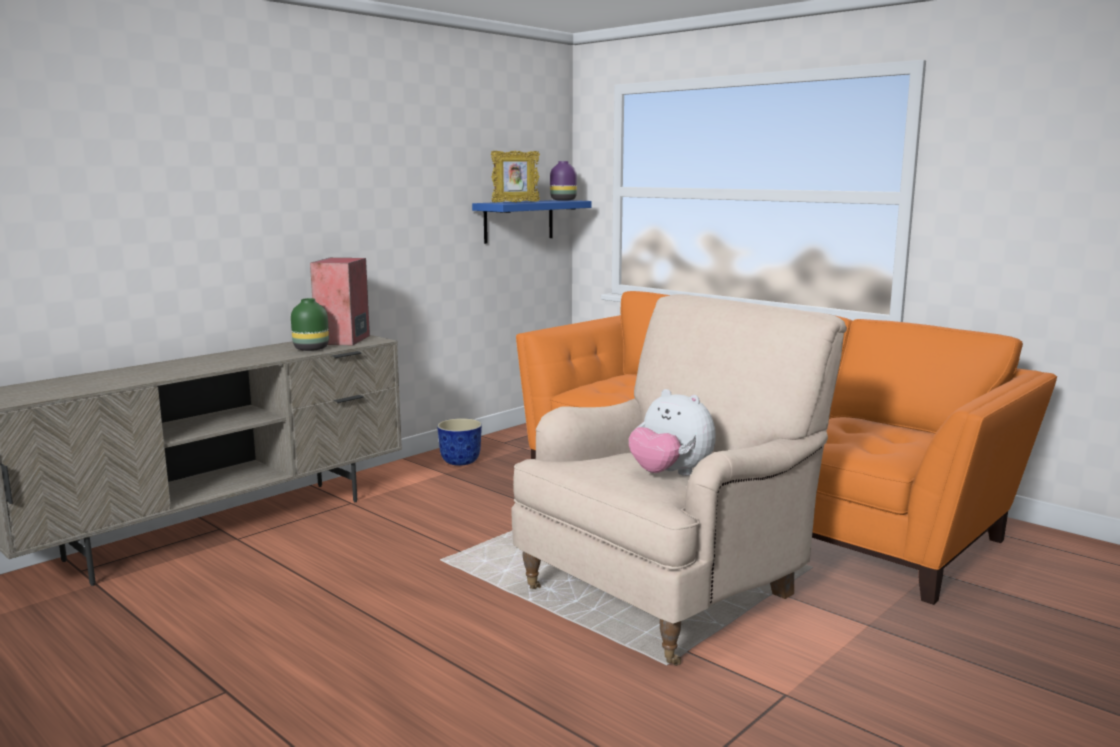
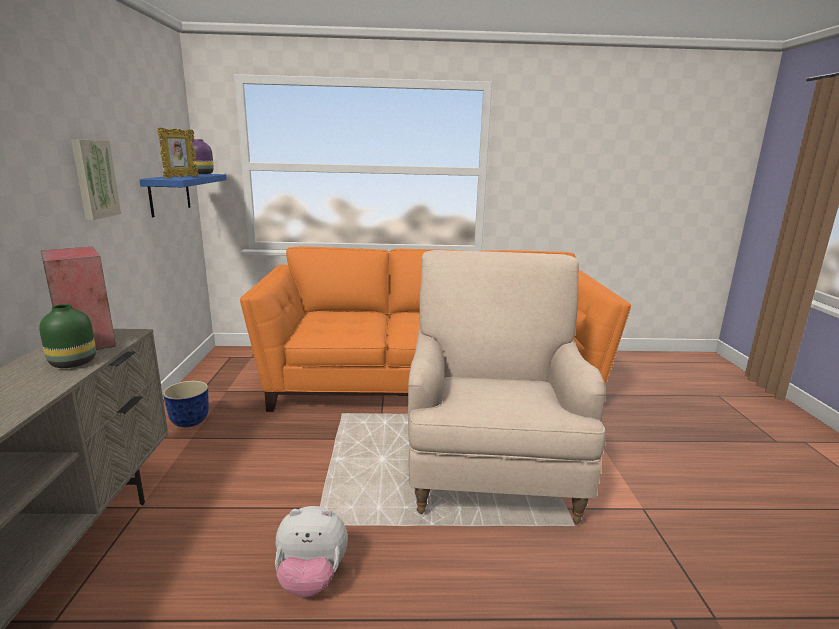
camera: 45 degrees left, 5 degrees up
(409, 201) = (94, 179): none -> picture
(670, 474) = (525, 389): plush toy -> plush toy (311, 579)

